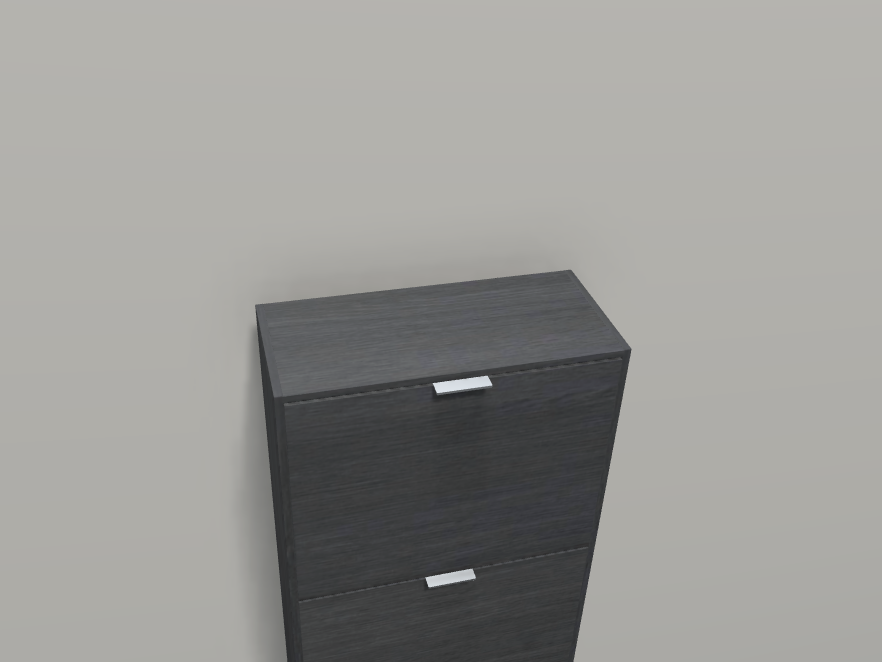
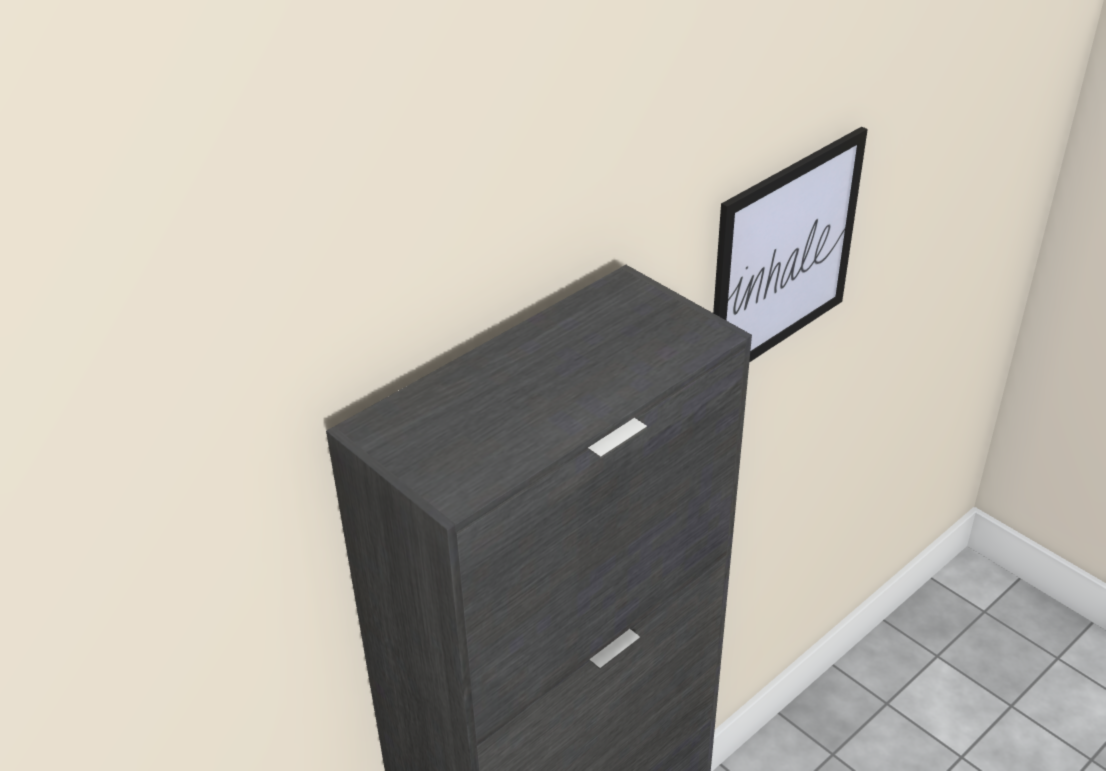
camera: 25 degrees left, 5 degrees up
(756, 325) = (784, 255): none -> picture

